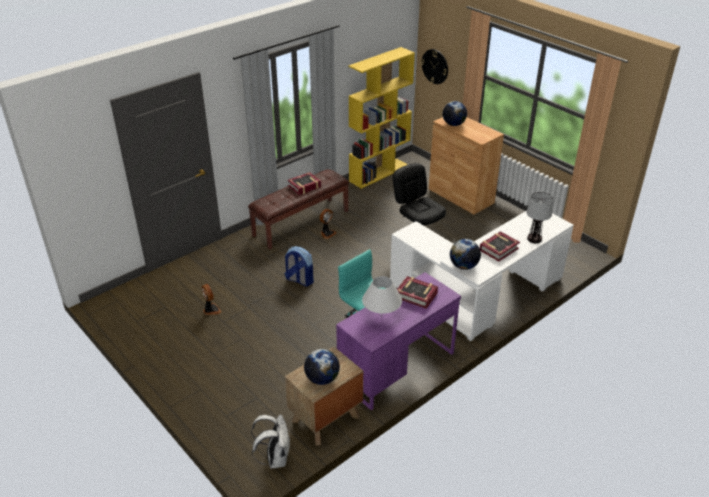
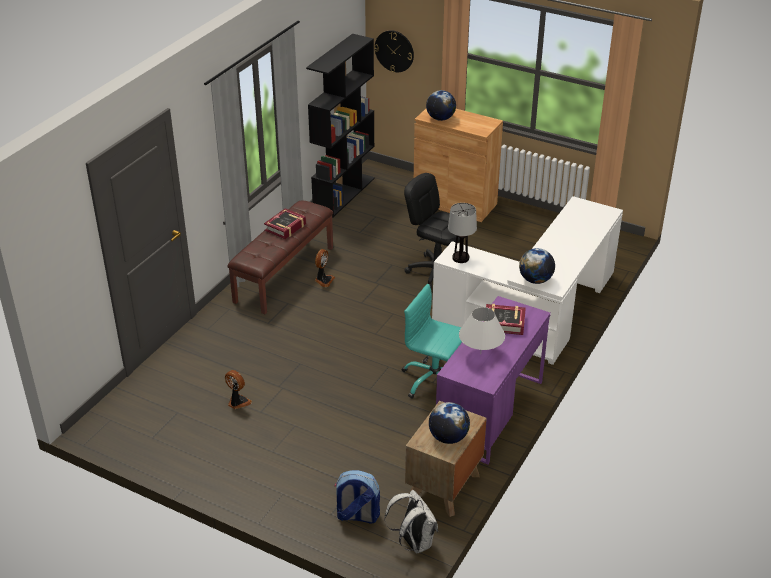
camera: 20 degrees left, 0 degrees up
(299, 280) = (323, 342): backpack -> backpack (357, 516)
(379, 173) = (344, 194): yellow bookcase -> black bookcase
(498, 249) = (561, 253): book -> none
(534, 239) = (591, 234): table lamp -> table lamp (460, 258)

